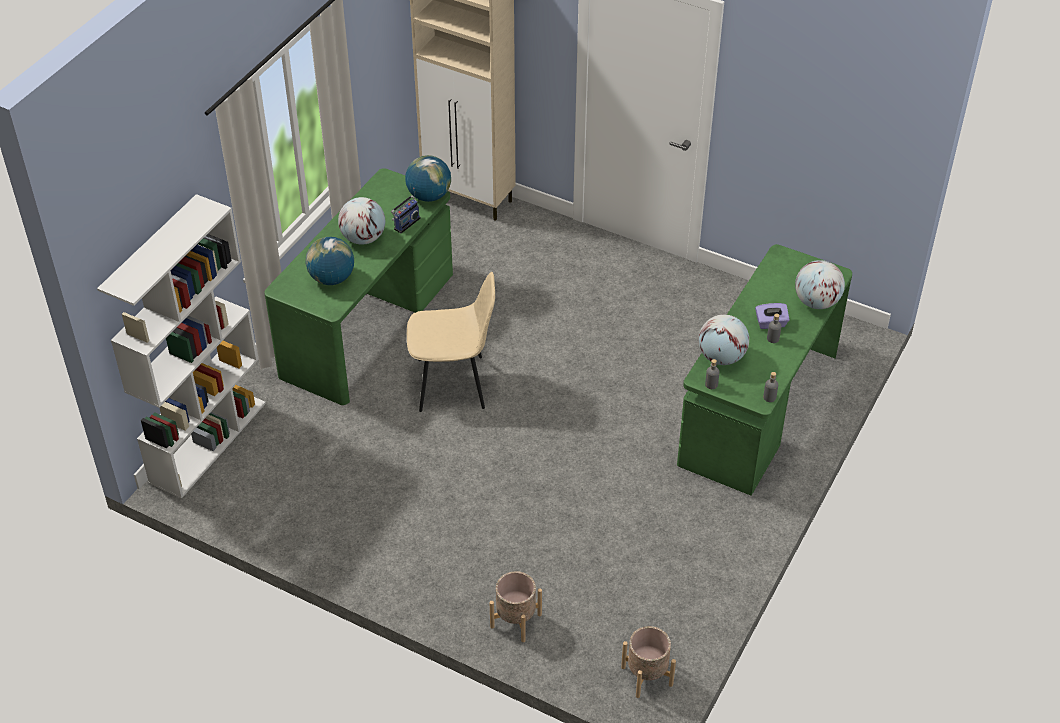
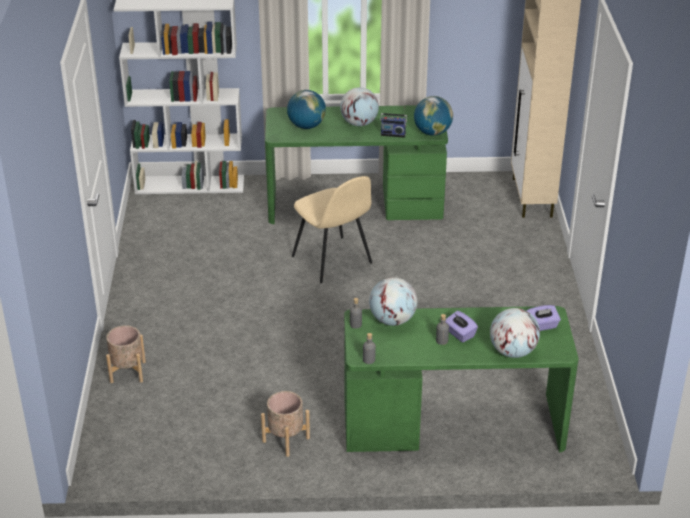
camera: 60 degrees right, 10 degrees down
(647, 676) = (117, 457): beige planter -> beige planter (286, 440)
(793, 268) = (542, 326): none -> purple tissue box

